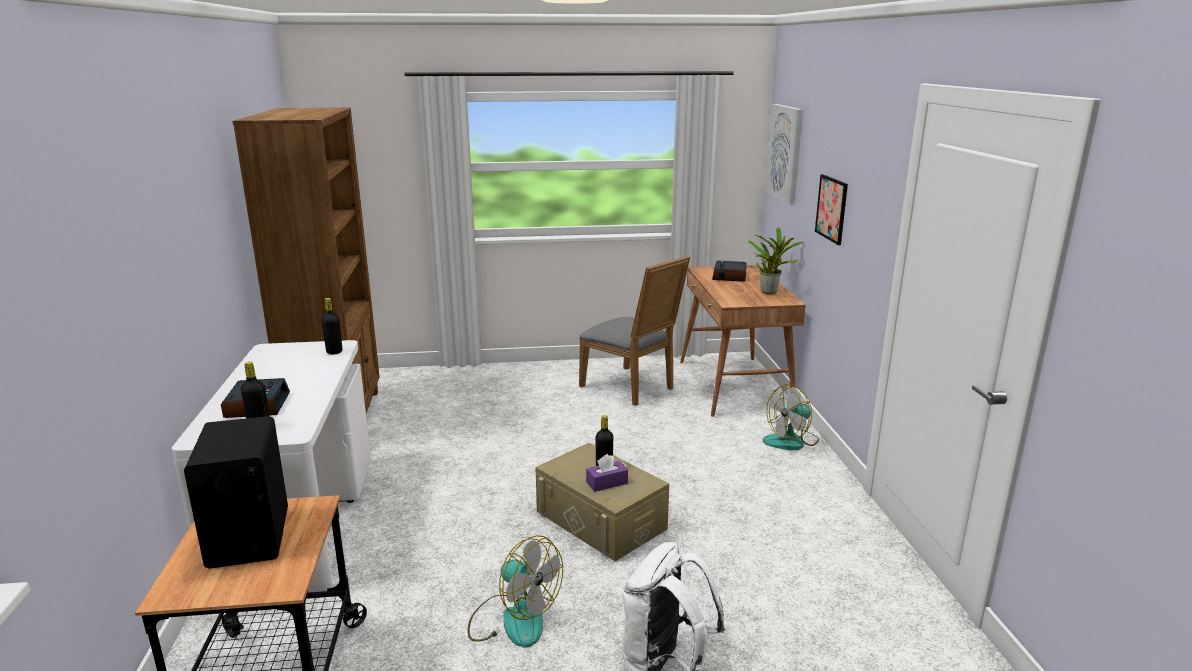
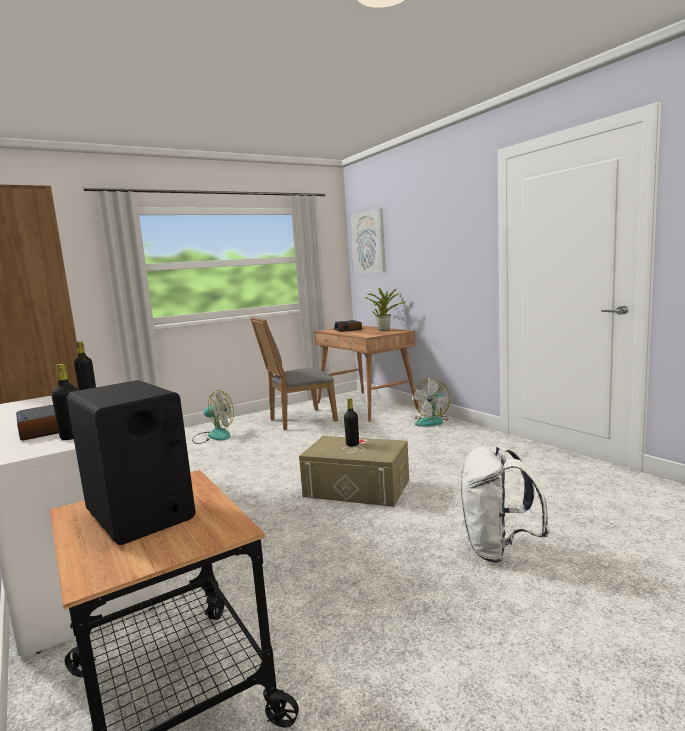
camera: 25 degrees left, 10 degrees down
(513, 619) = (357, 563): fan -> fan (213, 436)
(607, 483) = (364, 450): purple tissue box -> none
(632, 388) = (298, 420): grey chair -> grey chair turned 135 degrees clockwise
(831, 208) = (425, 259): picture -> none

